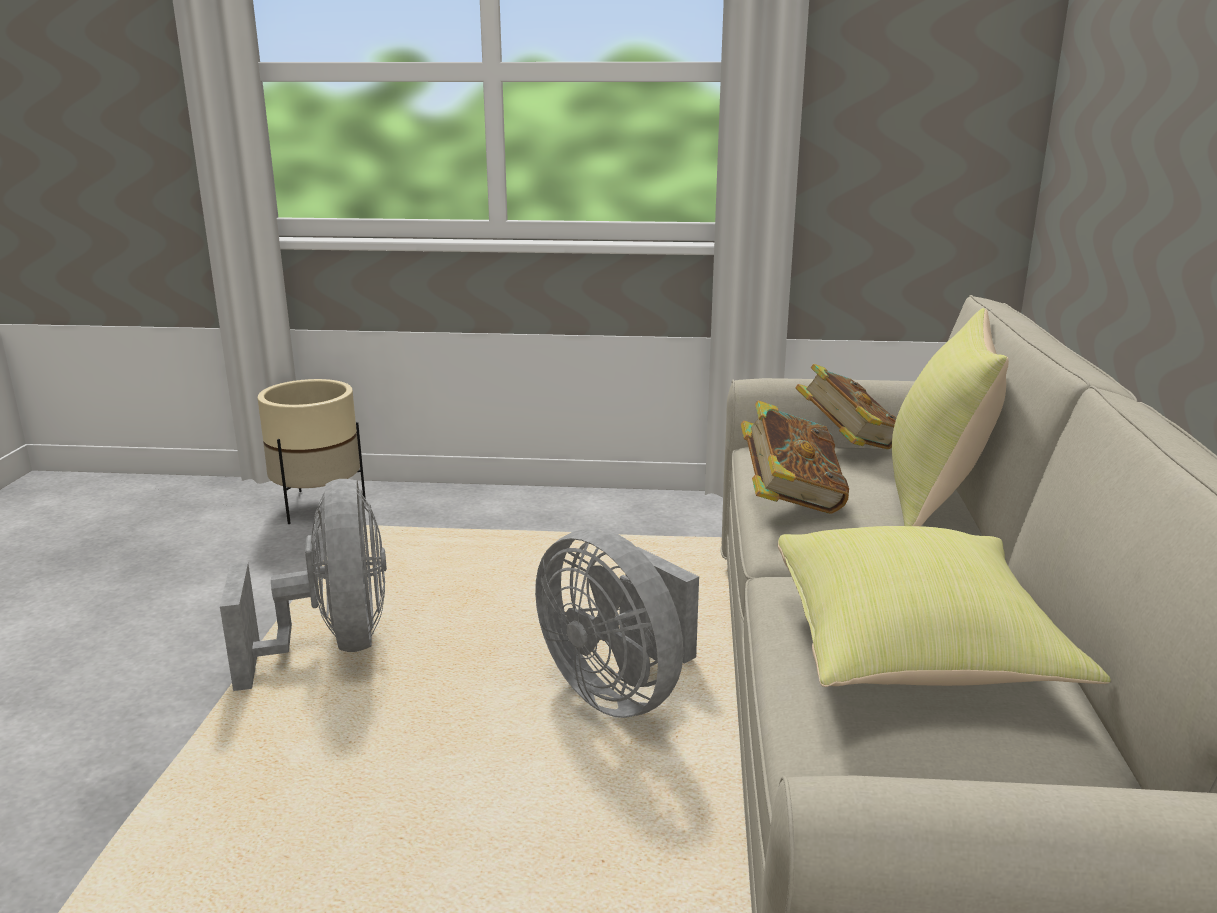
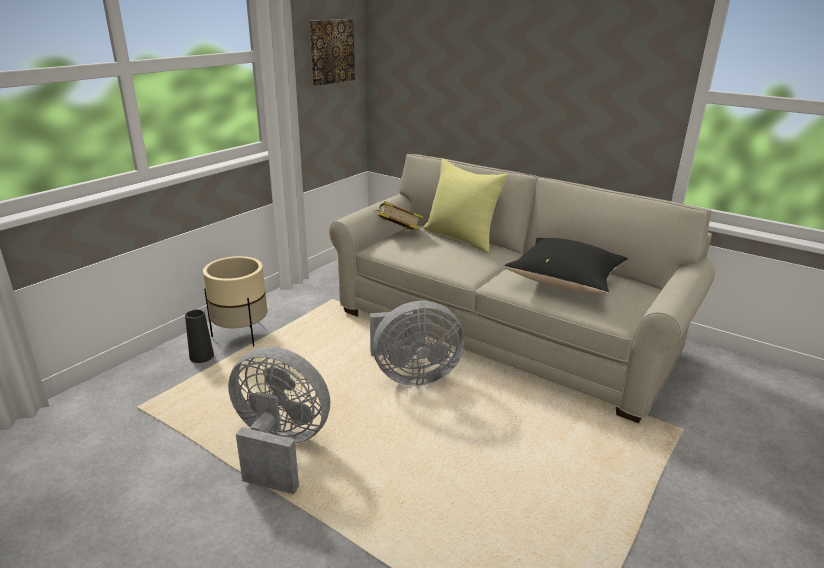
camera: 60 degrees left, 5 degrees up
(318, 505) = (85, 413): beige planter -> beige planter (241, 335)
(488, 515) = (201, 356): none -> black vase
(790, 500) = (437, 259): book -> none
(916, 654) = (566, 282): yellow pillow -> black pillow
(939, 76) = (331, 51): none -> picture

